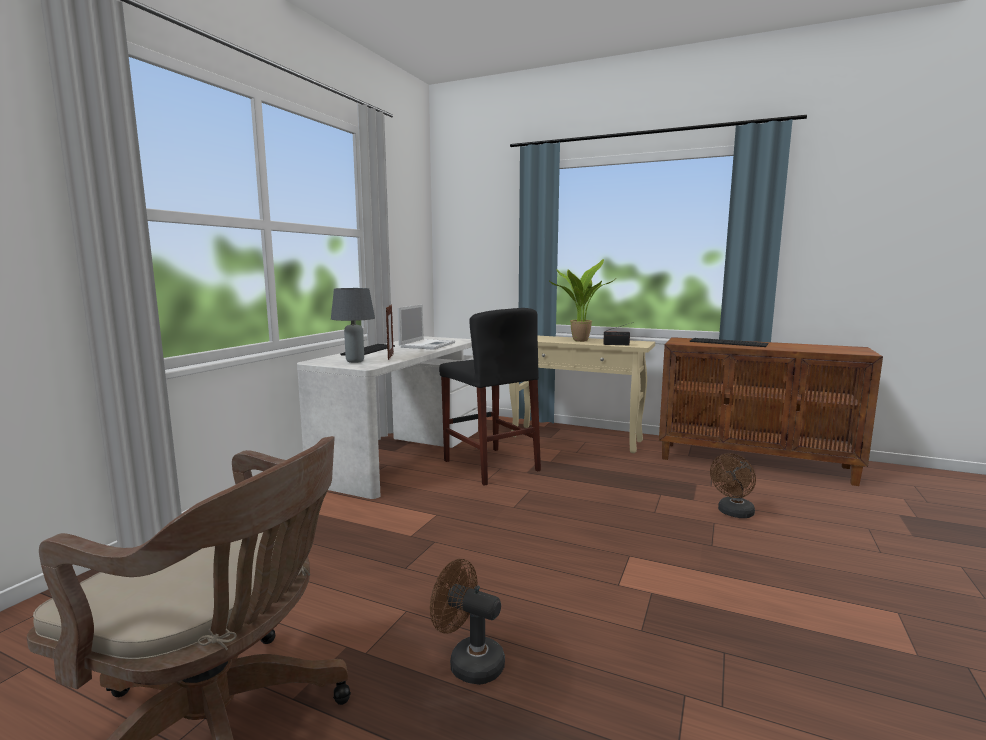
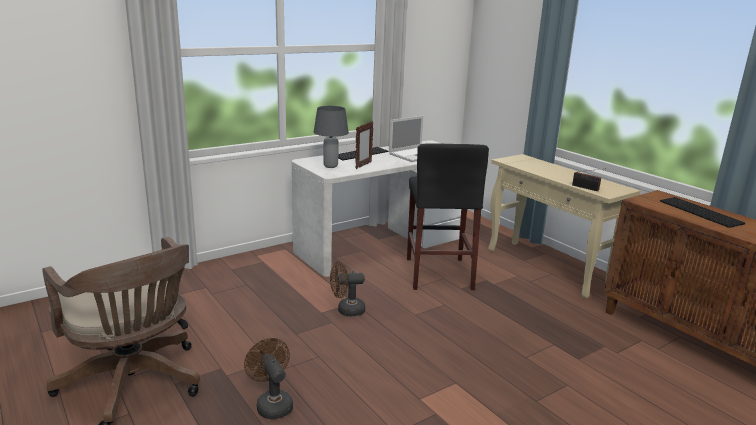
camera: 30 degrees right, 10 degrees up
(579, 340) = (561, 174): potted plant -> none
(733, 513) = (599, 384): brown fan -> brown fan (346, 310)

